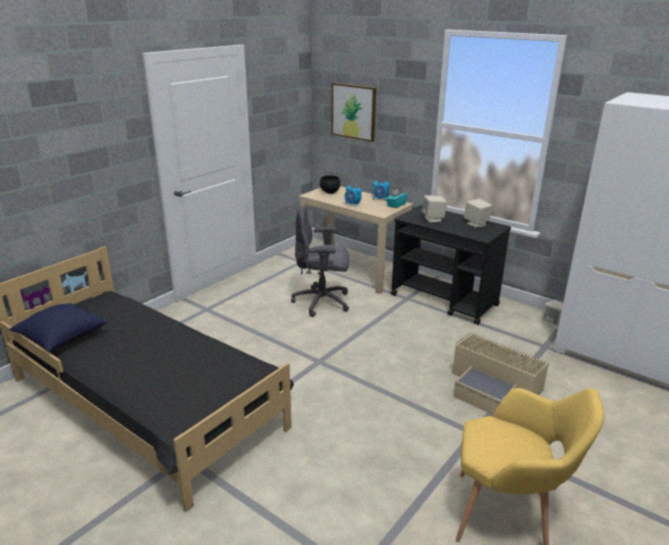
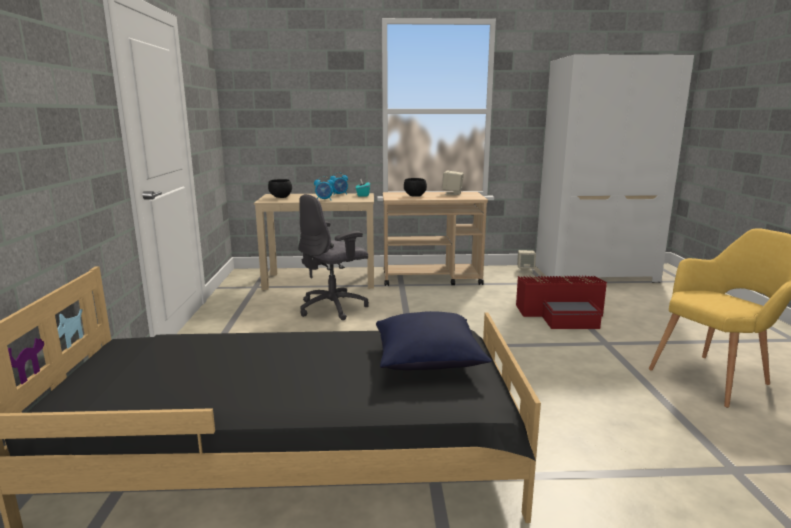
camera: 40 degrees left, 10 degrees down
(62, 338) = (141, 398): blue pillow -> blue pillow (428, 361)
(353, 111) = (280, 111): picture -> none
(433, 219) = (415, 196): beige speaker -> black bowl
(444, 300) = (432, 278): black cart -> beige cart
(493, 387) = (562, 314): beige storage box -> red storage box

